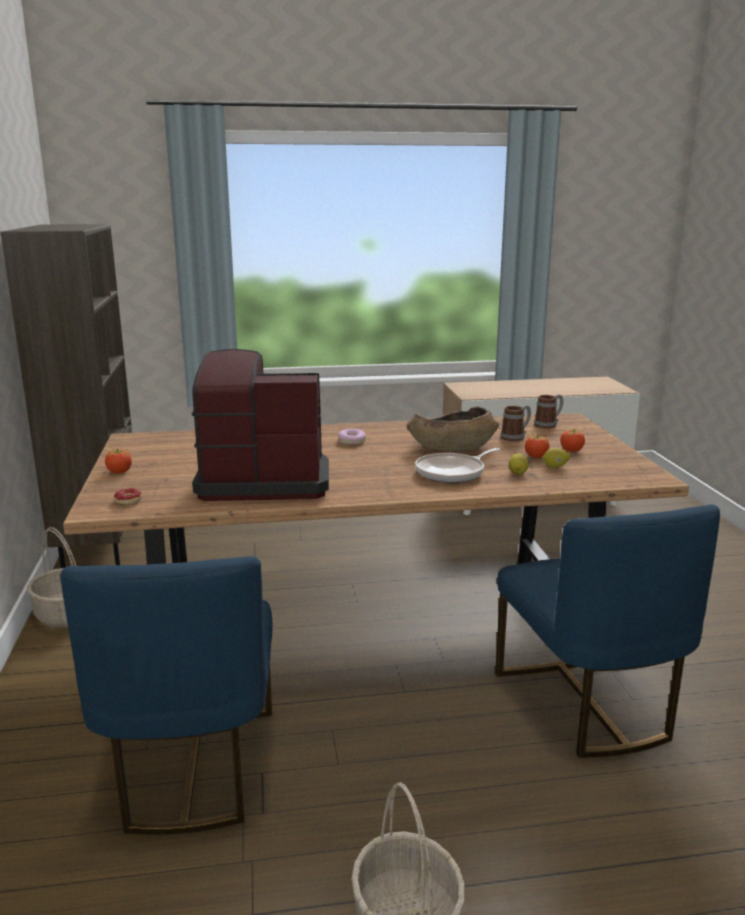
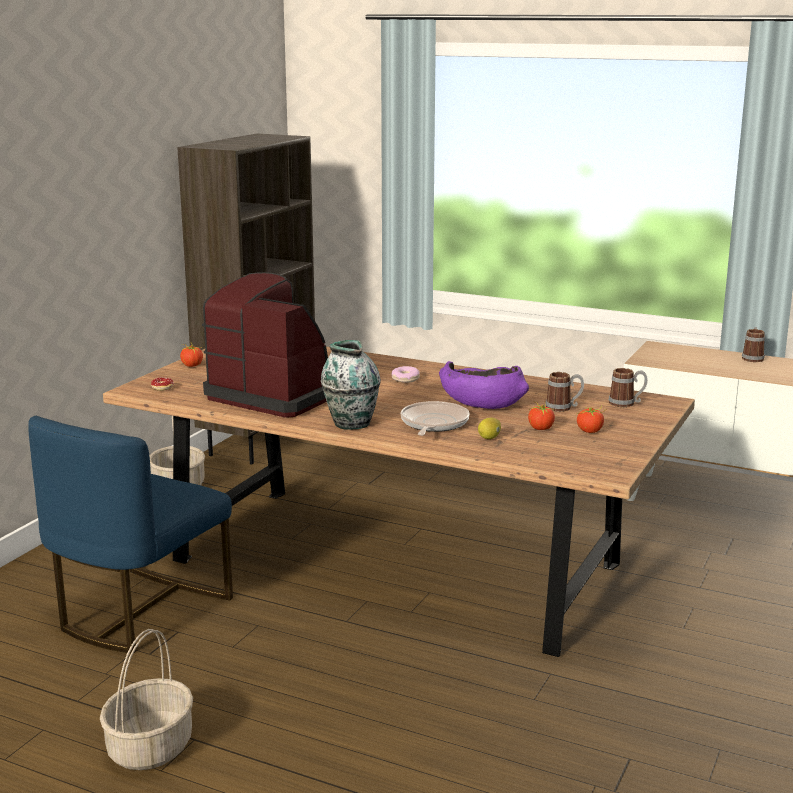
camera: 35 degrees right, 0 degrees up
(385, 489) = (351, 423): none -> vase
(451, 447) = (481, 403): brown bowl -> purple bowl
(453, 473) = (433, 424): frying pan -> frying pan turned 105 degrees clockwise
(532, 382) = (752, 358): none -> mug
(555, 467) = (536, 441): lemon -> none
(588, 704) = (485, 686): blue chair -> none

